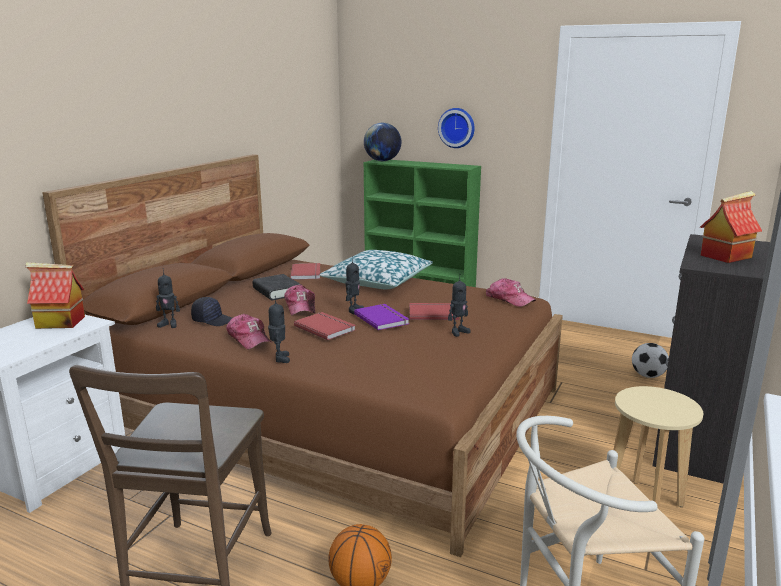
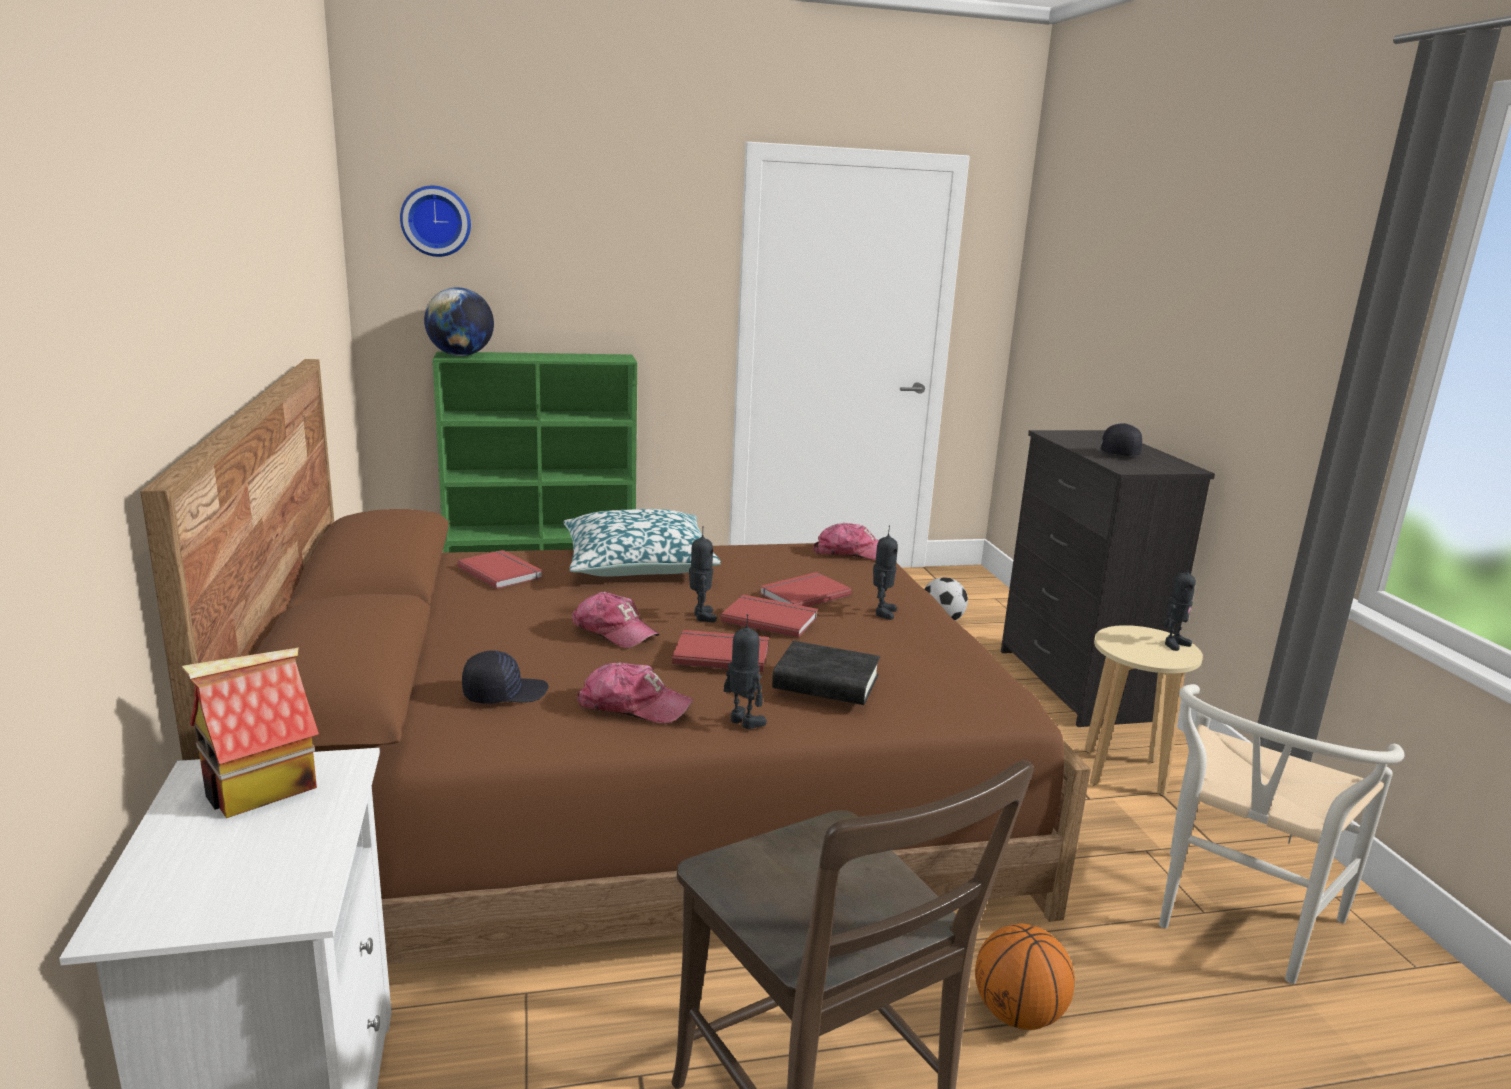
camera: 40 degrees left, 0 degrees up
(169, 324) = (438, 725): toy robot -> toy robot (1173, 644)
(277, 291) = (514, 615): black book -> black book (826, 682)
(382, 318) = (770, 618): purple book -> red book
(457, 127) = (587, 294): wall clock -> wall clock (436, 221)
(725, 256) = (1119, 453): toy house -> black cap

